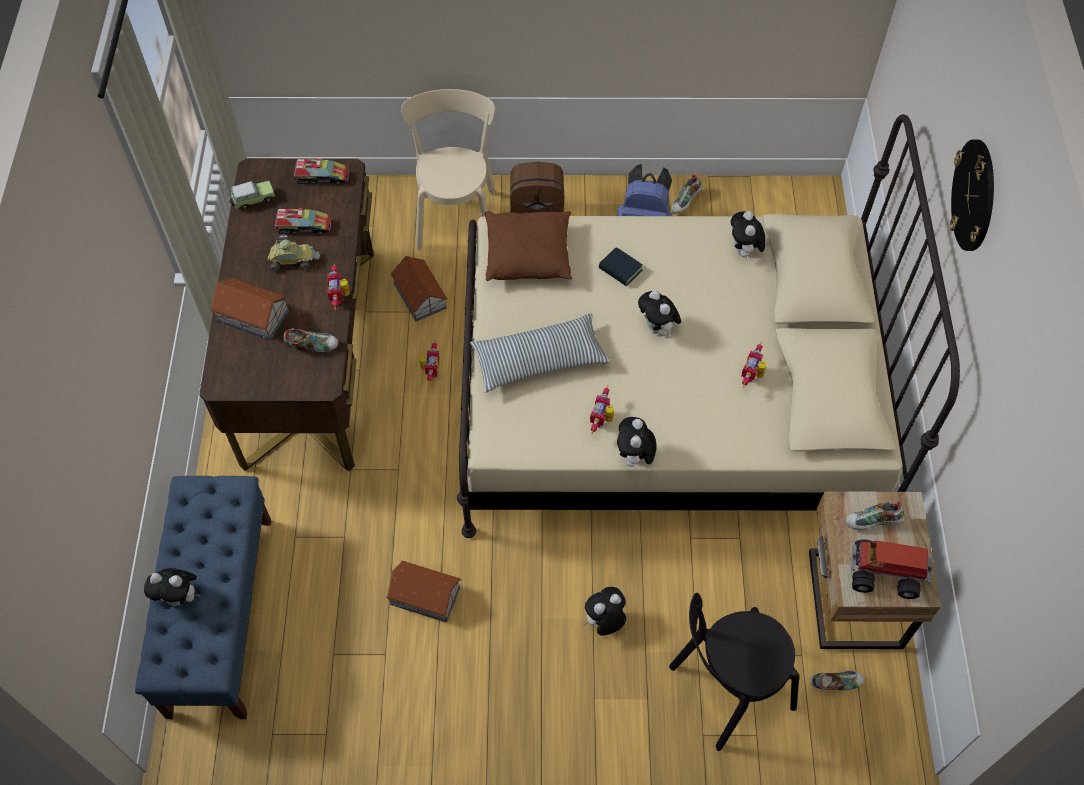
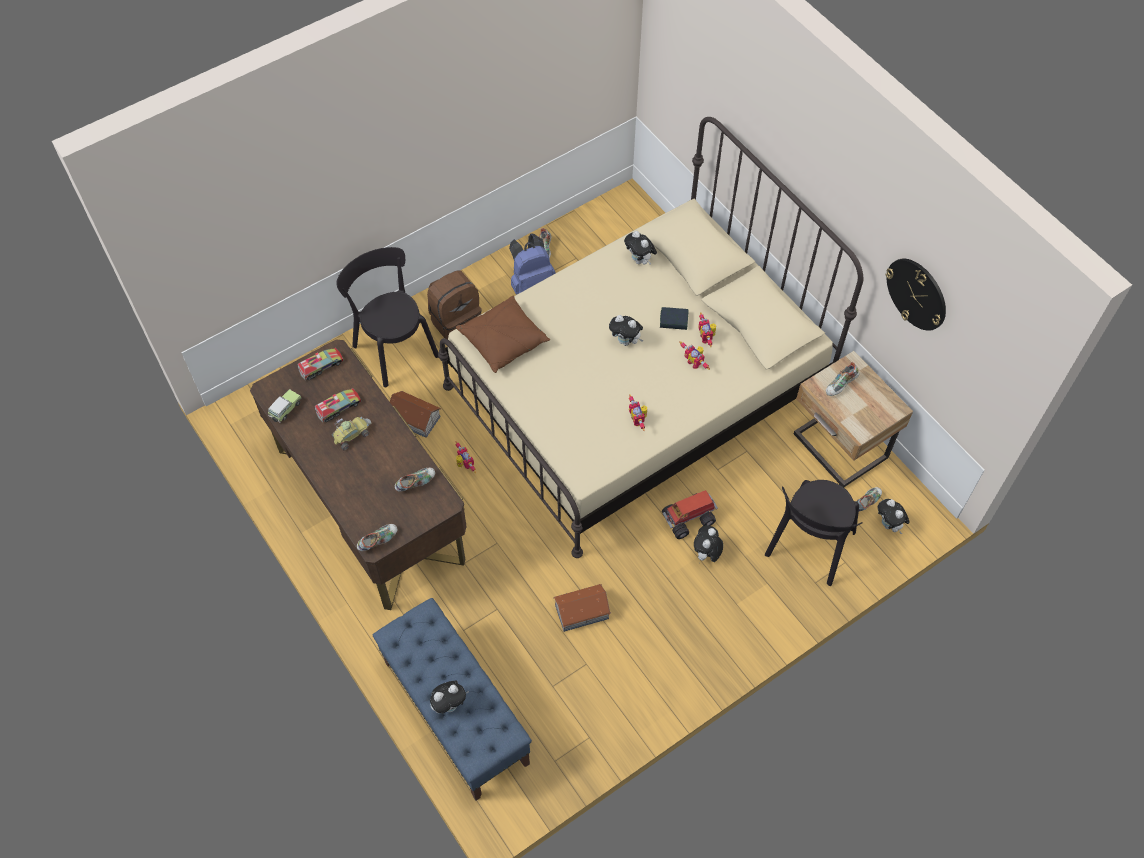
camera: 35 degrees left, 0 degrees up
(228, 381) = (378, 540): none -> shoe
(253, 316) = (357, 488): toy house -> none
(340, 297) = (407, 440): toy robot -> toy robot (695, 362)
(456, 215) = (393, 348): beige chair -> black chair
(539, 360) = (567, 405): pillow -> none
(620, 269) = (571, 316): book -> book (673, 321)
(634, 457) = (676, 431): plush toy -> plush toy (889, 525)
(885, 574) = (870, 411): toy truck -> toy truck (689, 519)
(974, 195) = (805, 147): wall clock -> wall clock (917, 293)

